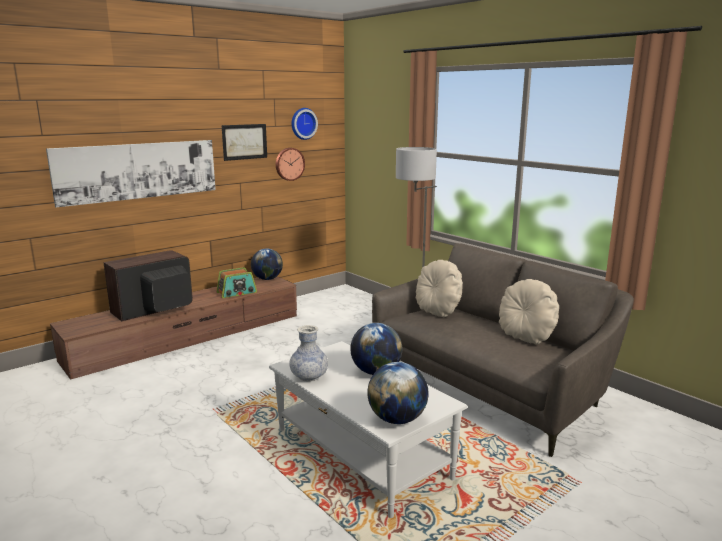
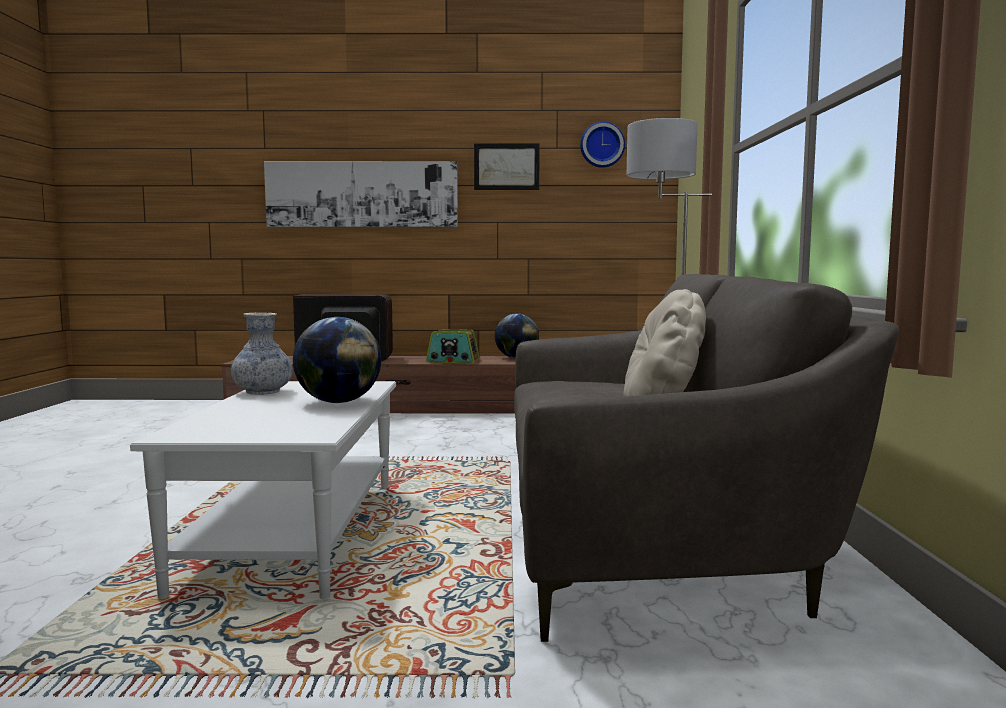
camera: 40 degrees right, 10 degrees down
(289, 164) = (575, 202): wall clock -> none
(397, 419) = (213, 431): globe -> none
(437, 312) = (602, 381): beige pillow -> none

